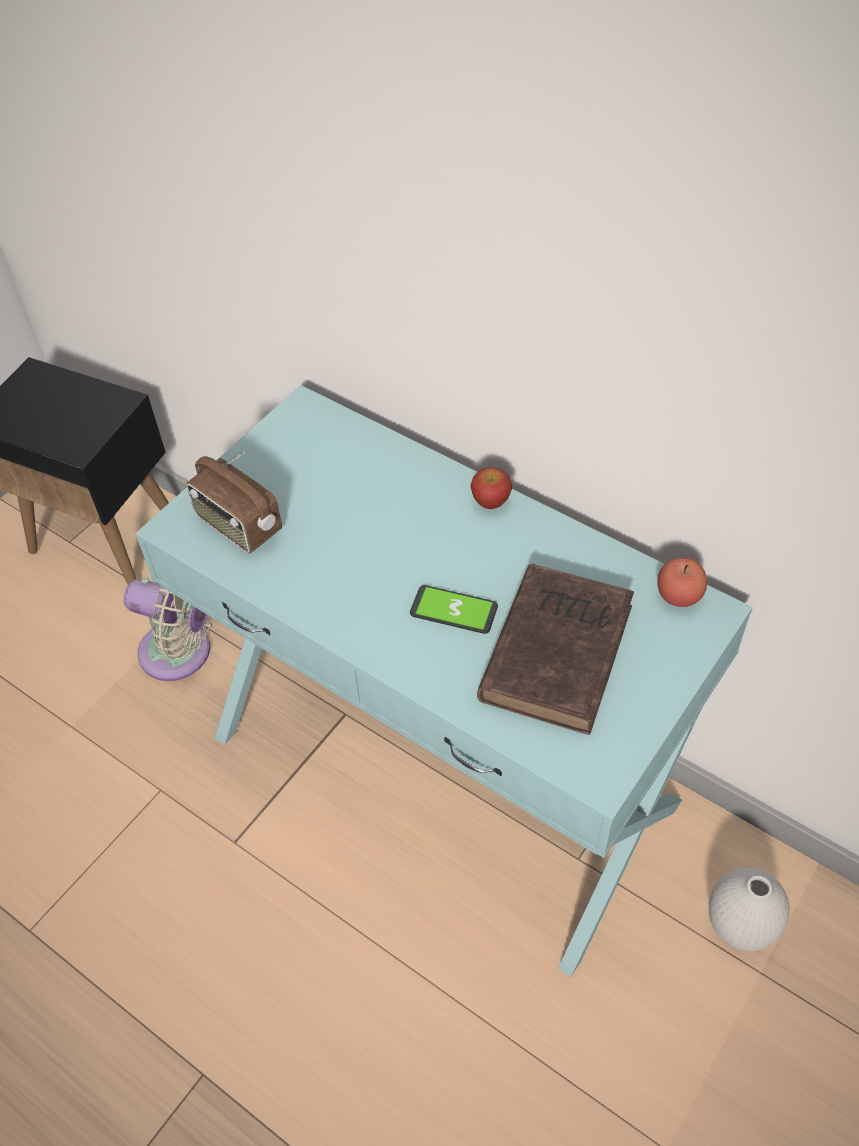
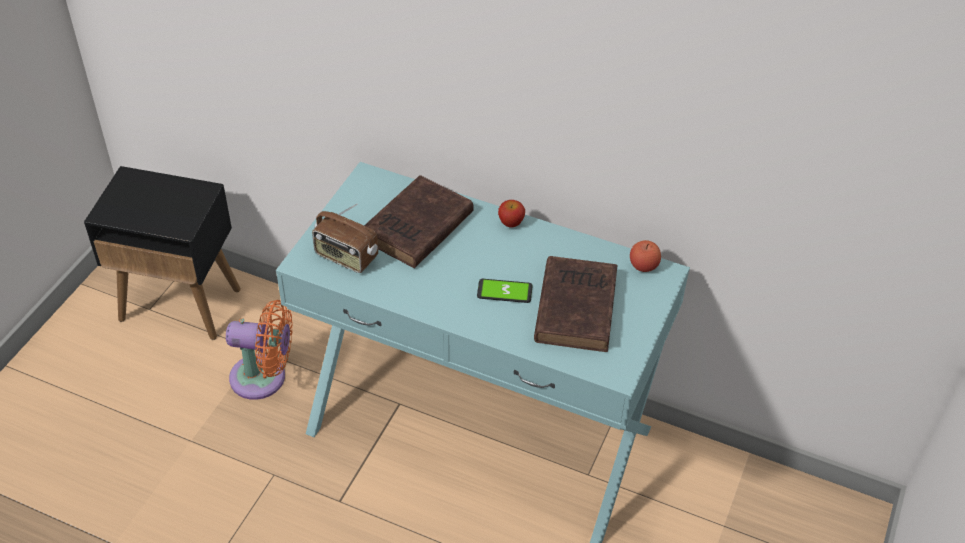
camera: 15 degrees left, 5 degrees down
(182, 653) = (264, 378): beige fan -> orange fan
(349, 494) = (415, 228): none -> brown book
(739, 927) = (704, 500): white vase -> none

